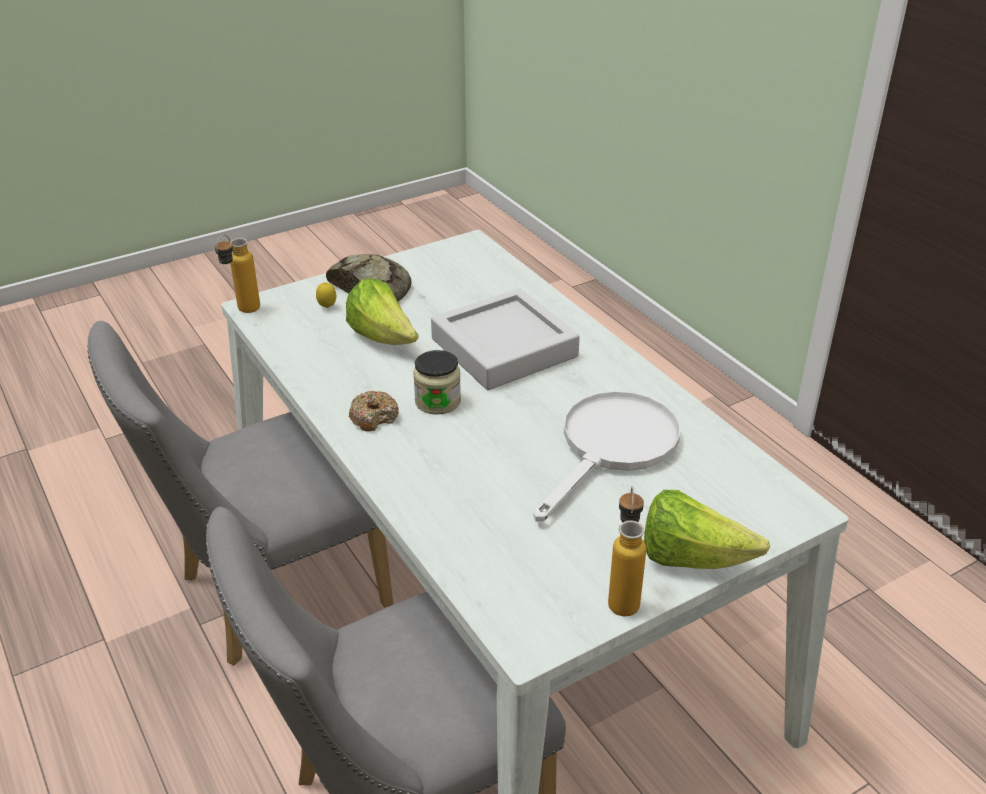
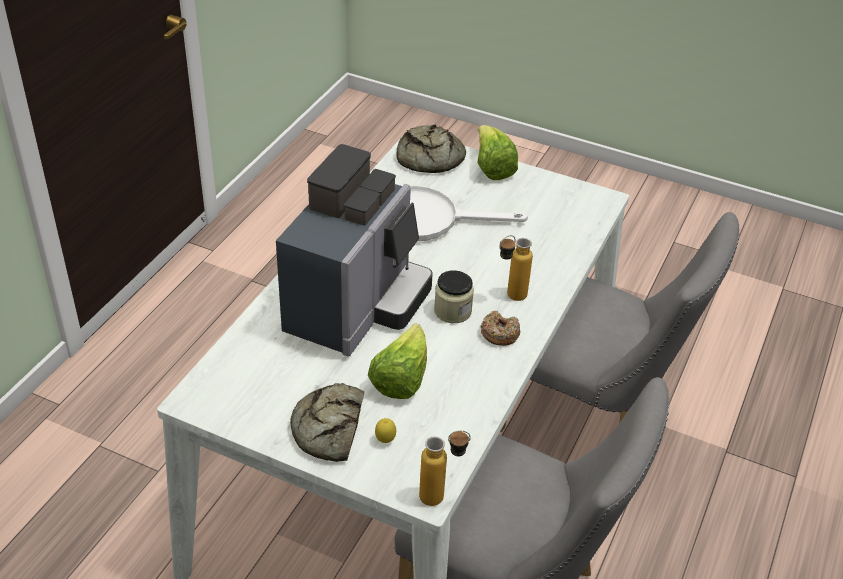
camera: 125 degrees left, 5 degrees up
(504, 348) = (357, 306): grey tray -> coffee machine
(623, 596) = (541, 181): bottle -> bottle (509, 297)
(753, 504) = (428, 158): none -> bread

